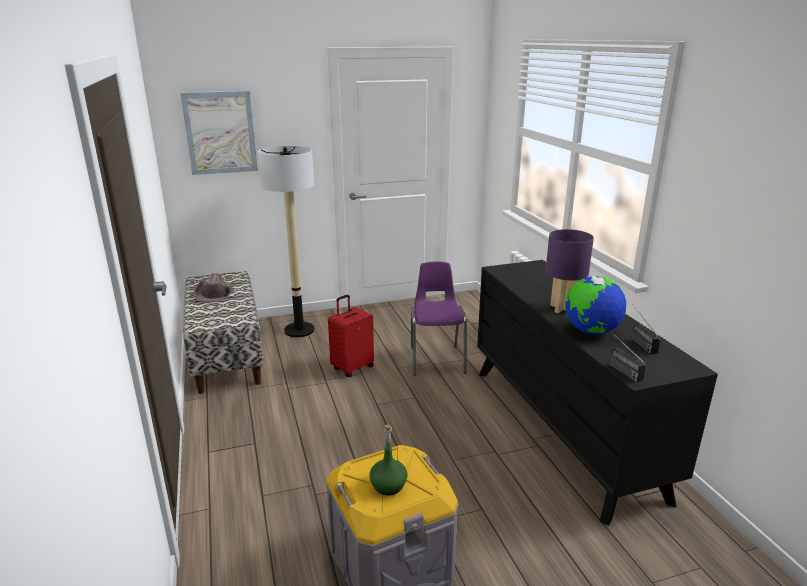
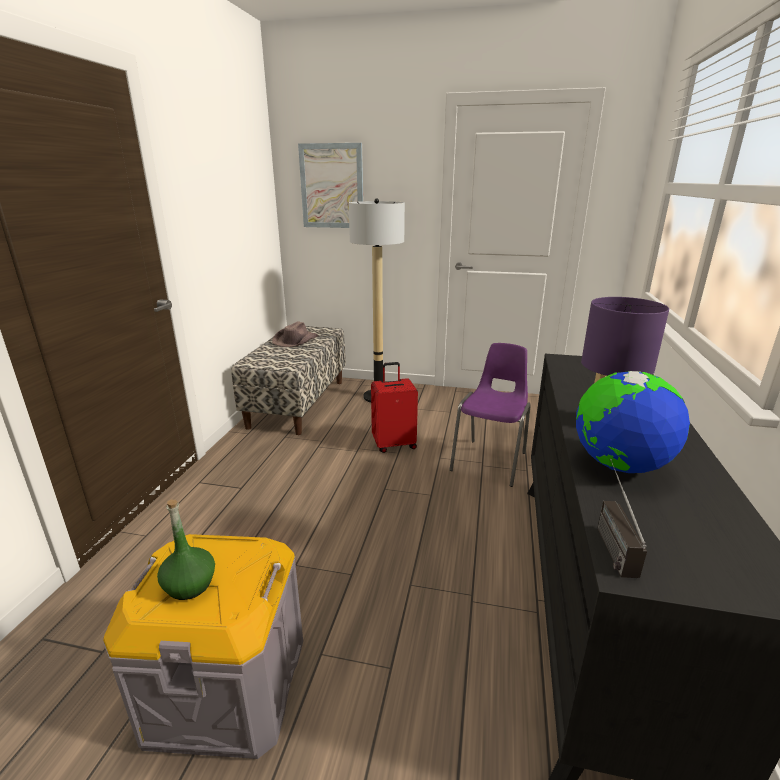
camera: 30 degrees right, 0 degrees up
(638, 341) = (696, 506): radio -> none

